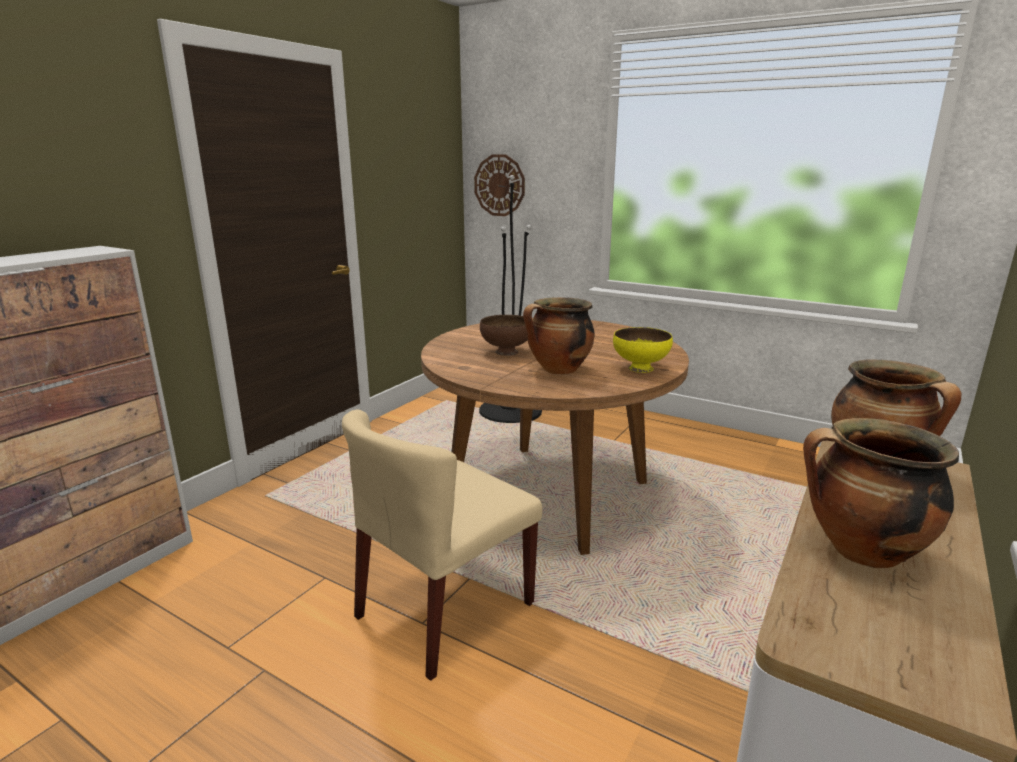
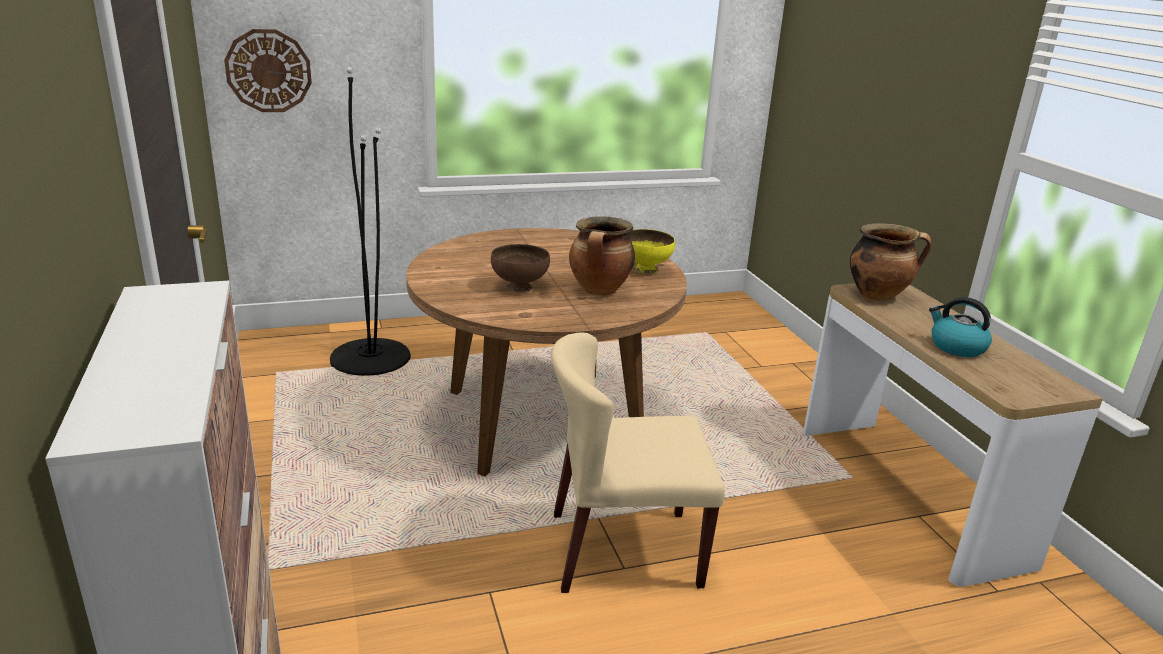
camera: 50 degrees left, 5 degrees up
(444, 611) = (623, 550): beige chair -> beige chair turned 90 degrees clockwise
(861, 552) = (956, 347): cooking pot -> kettle

